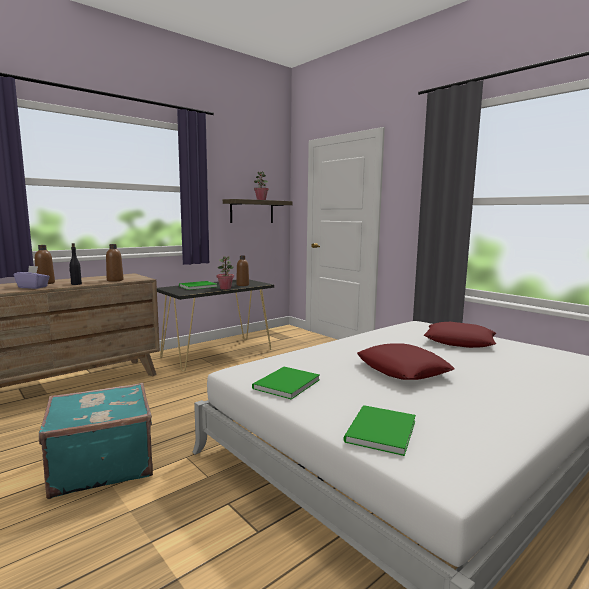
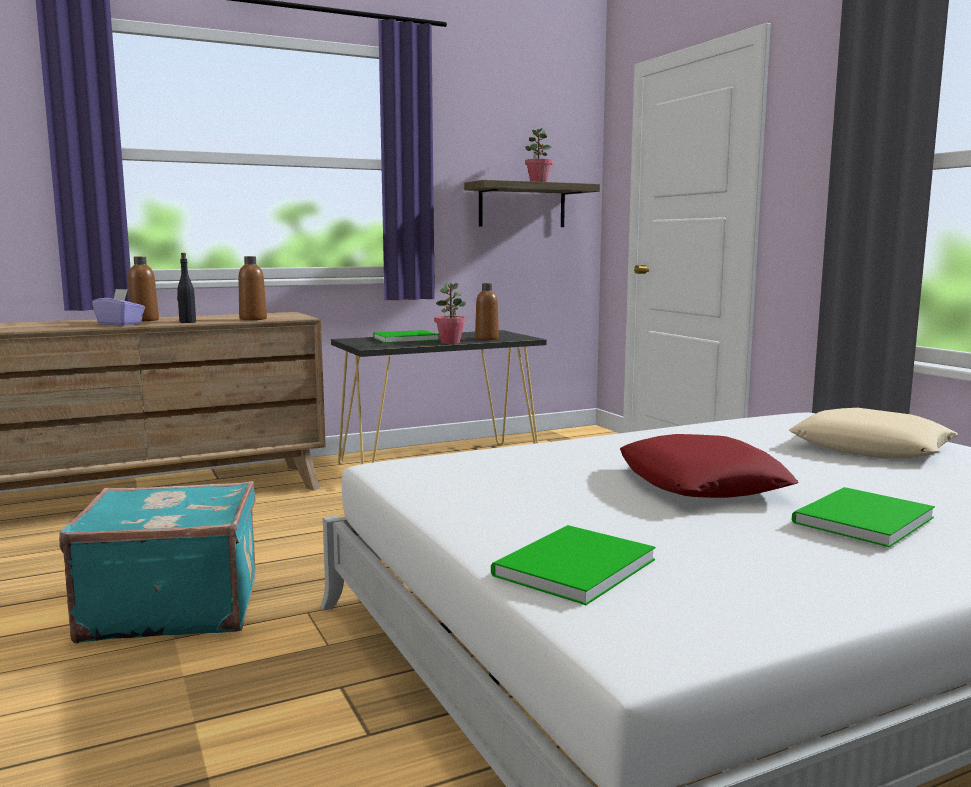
camera: 15 degrees right, 0 degrees up
(284, 384) = (458, 489): green book -> green book (858, 520)
(459, 341) = (871, 448): red pillow -> beige pillow

